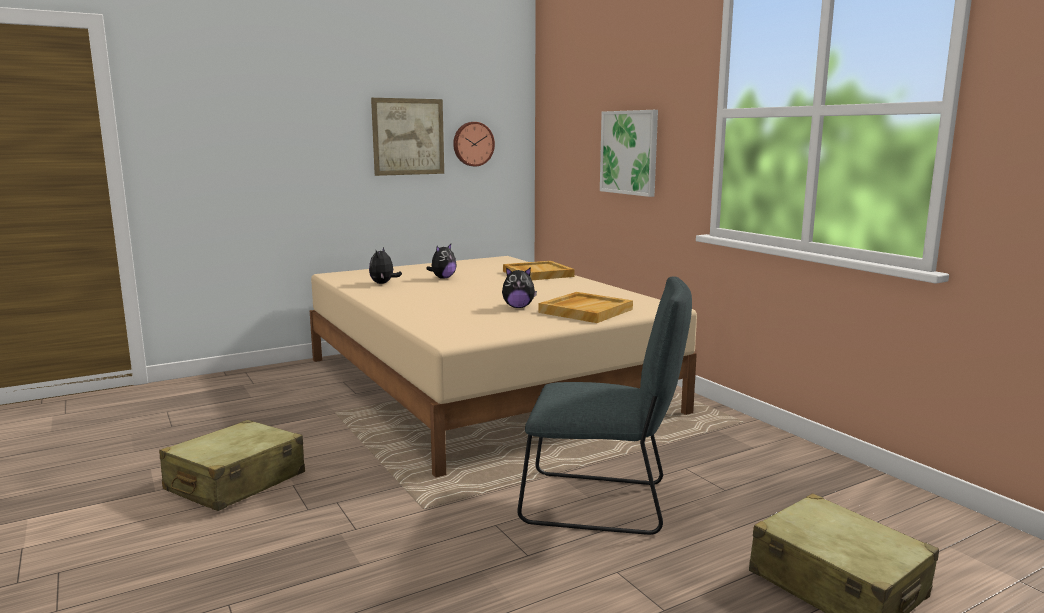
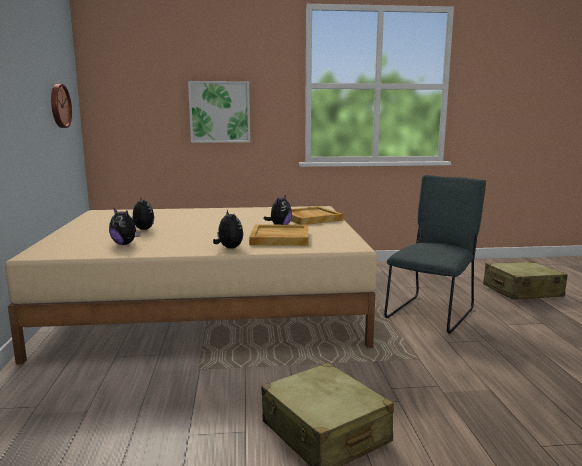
camera: 65 degrees left, 0 degrees up
(397, 306) = (229, 248): none -> plush toy
(408, 136) = (30, 96): picture -> none
(537, 274) = (180, 212): beige tray -> beige tray (279, 238)

